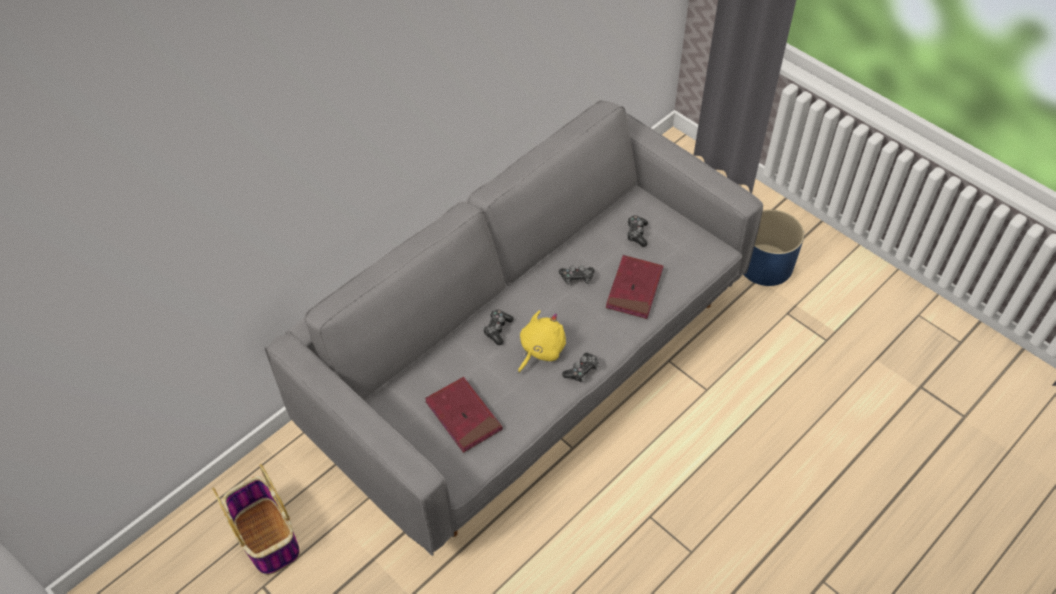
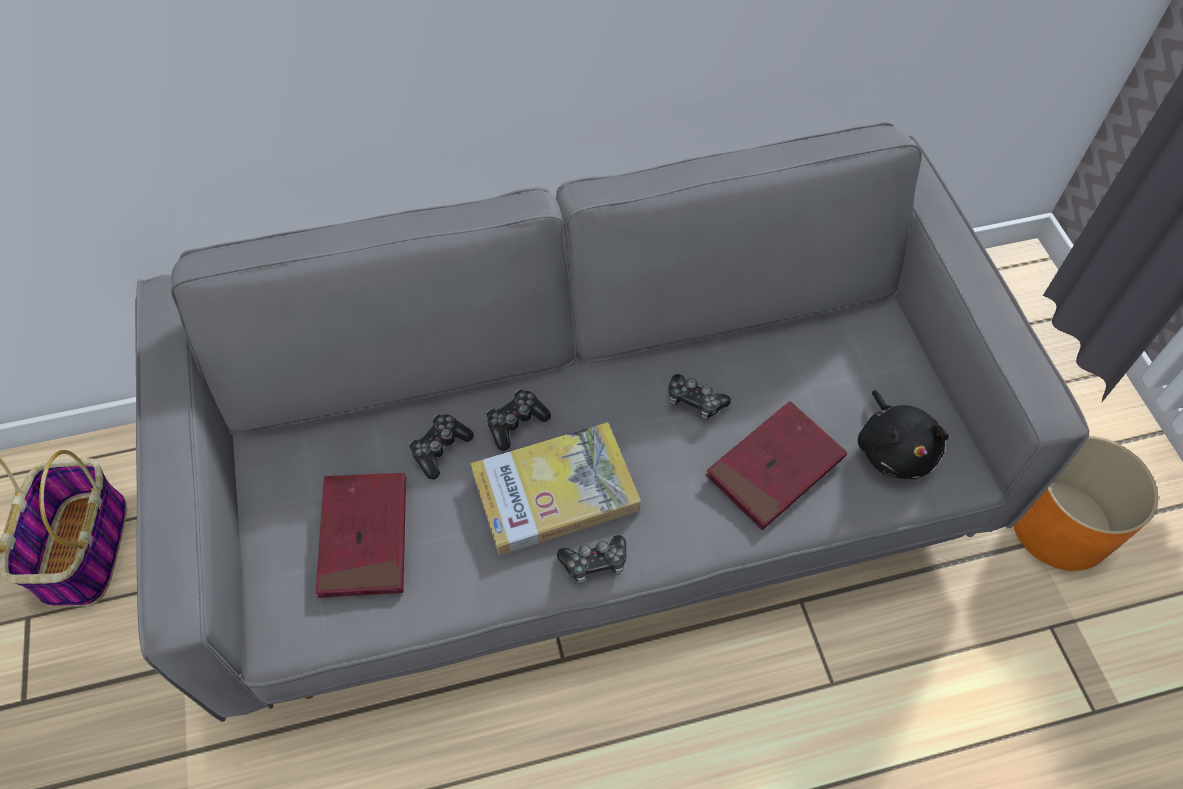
camera: 30 degrees right, 5 degrees up
(540, 350) = (555, 491): yellow plush toy -> book
(636, 234) = (841, 376): game controller -> game controller (440, 449)
(681, 255) = (894, 449): none -> black plush toy
(766, 265) = (1061, 526): blue planter -> orange planter

